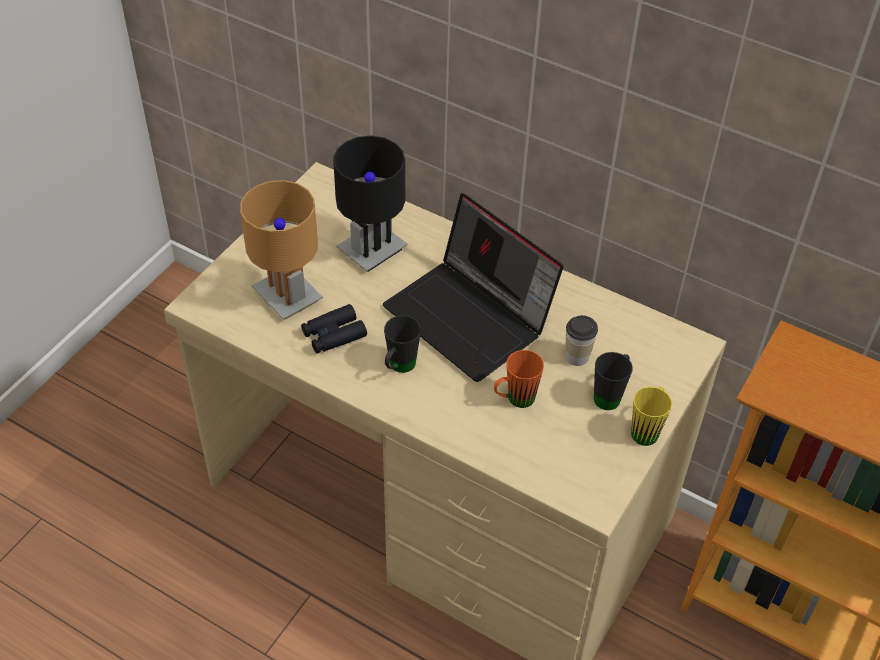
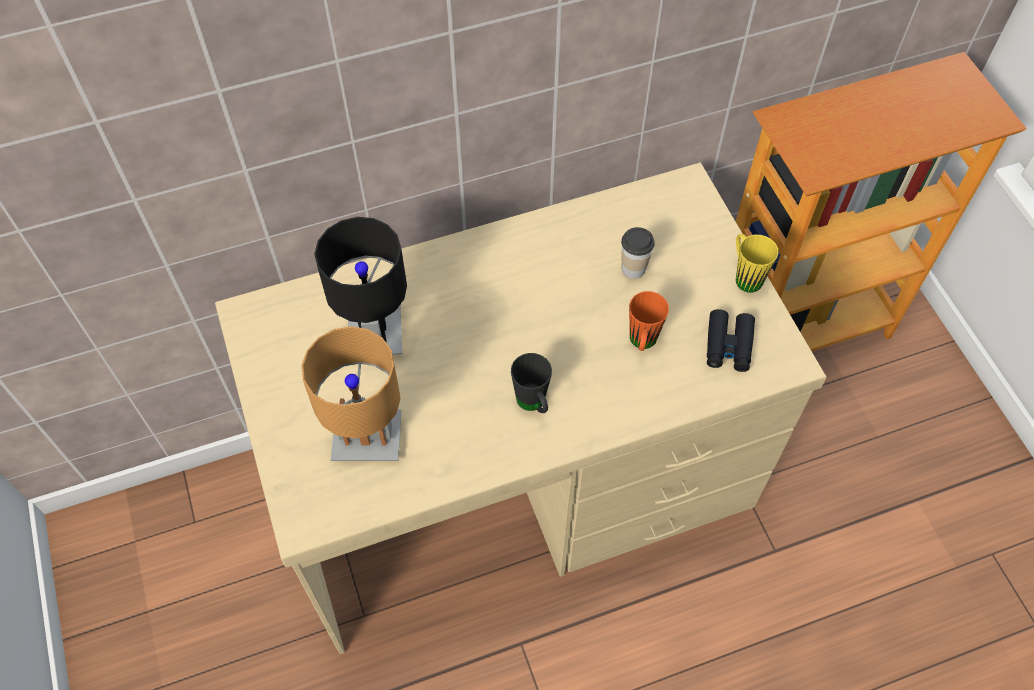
camera: 50 degrees left, 10 degrees up
(334, 335) = (449, 431): black binoculars -> black binoculars (728, 345)
(471, 317) = (525, 312): laptop -> none
(610, 395) = (691, 274): black mug -> none

